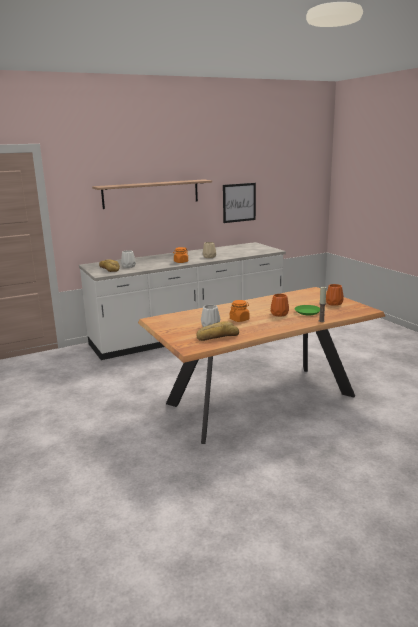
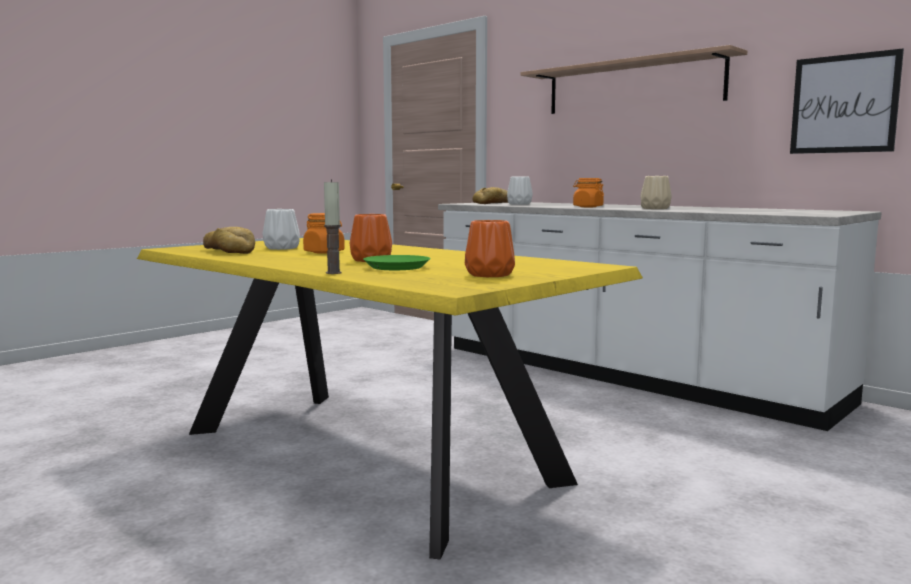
camera: 70 degrees right, 10 degrees down
(260, 399) = (366, 455): brown dining table -> yellow dining table

